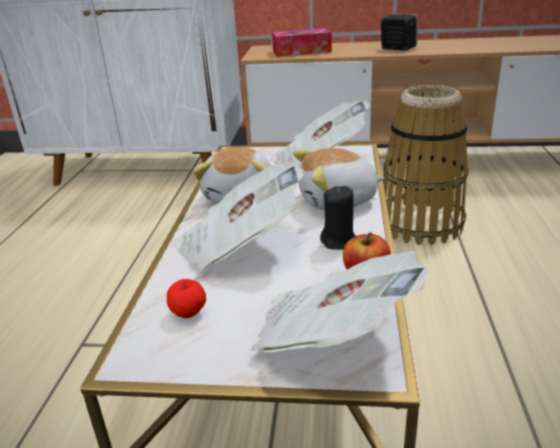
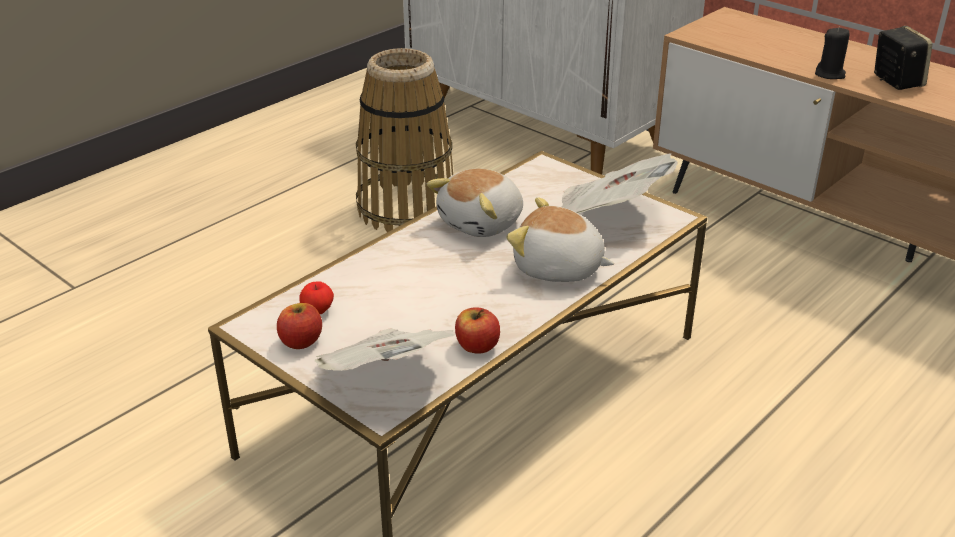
camera: 35 degrees right, 5 degrees up
(207, 347) = (301, 341): none -> apple
(238, 245) = (416, 273): newspaper -> none
(301, 51) = (762, 43): tissue box -> none
(339, 241) = (499, 308): black candle -> black candle (830, 74)
(420, 224) = (777, 343): basket -> basket (407, 208)

